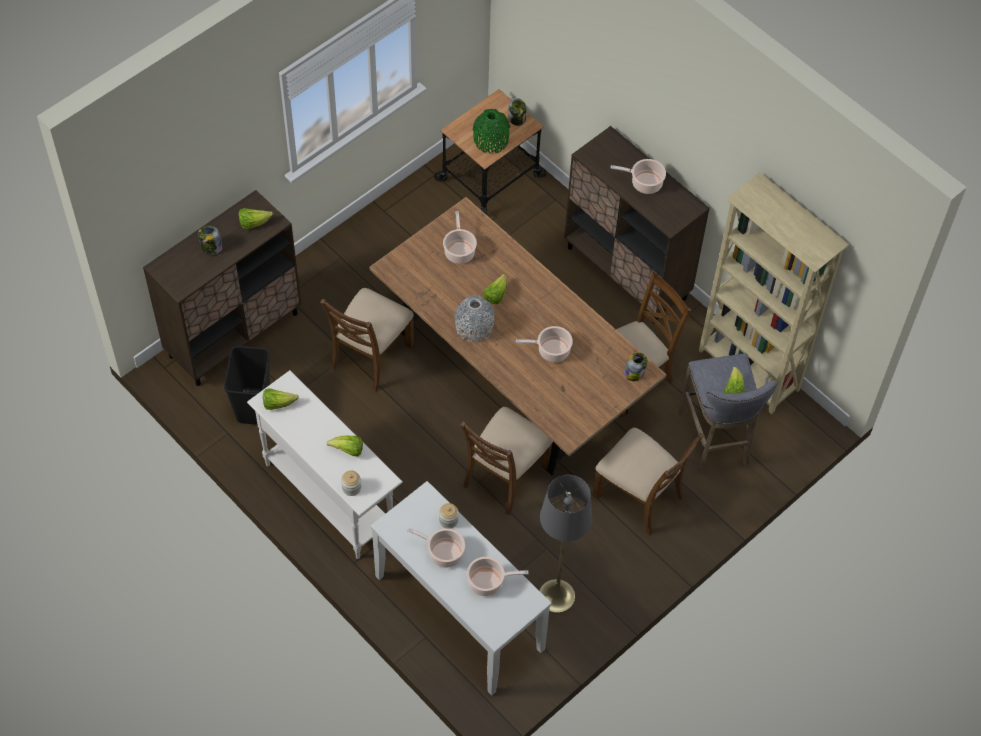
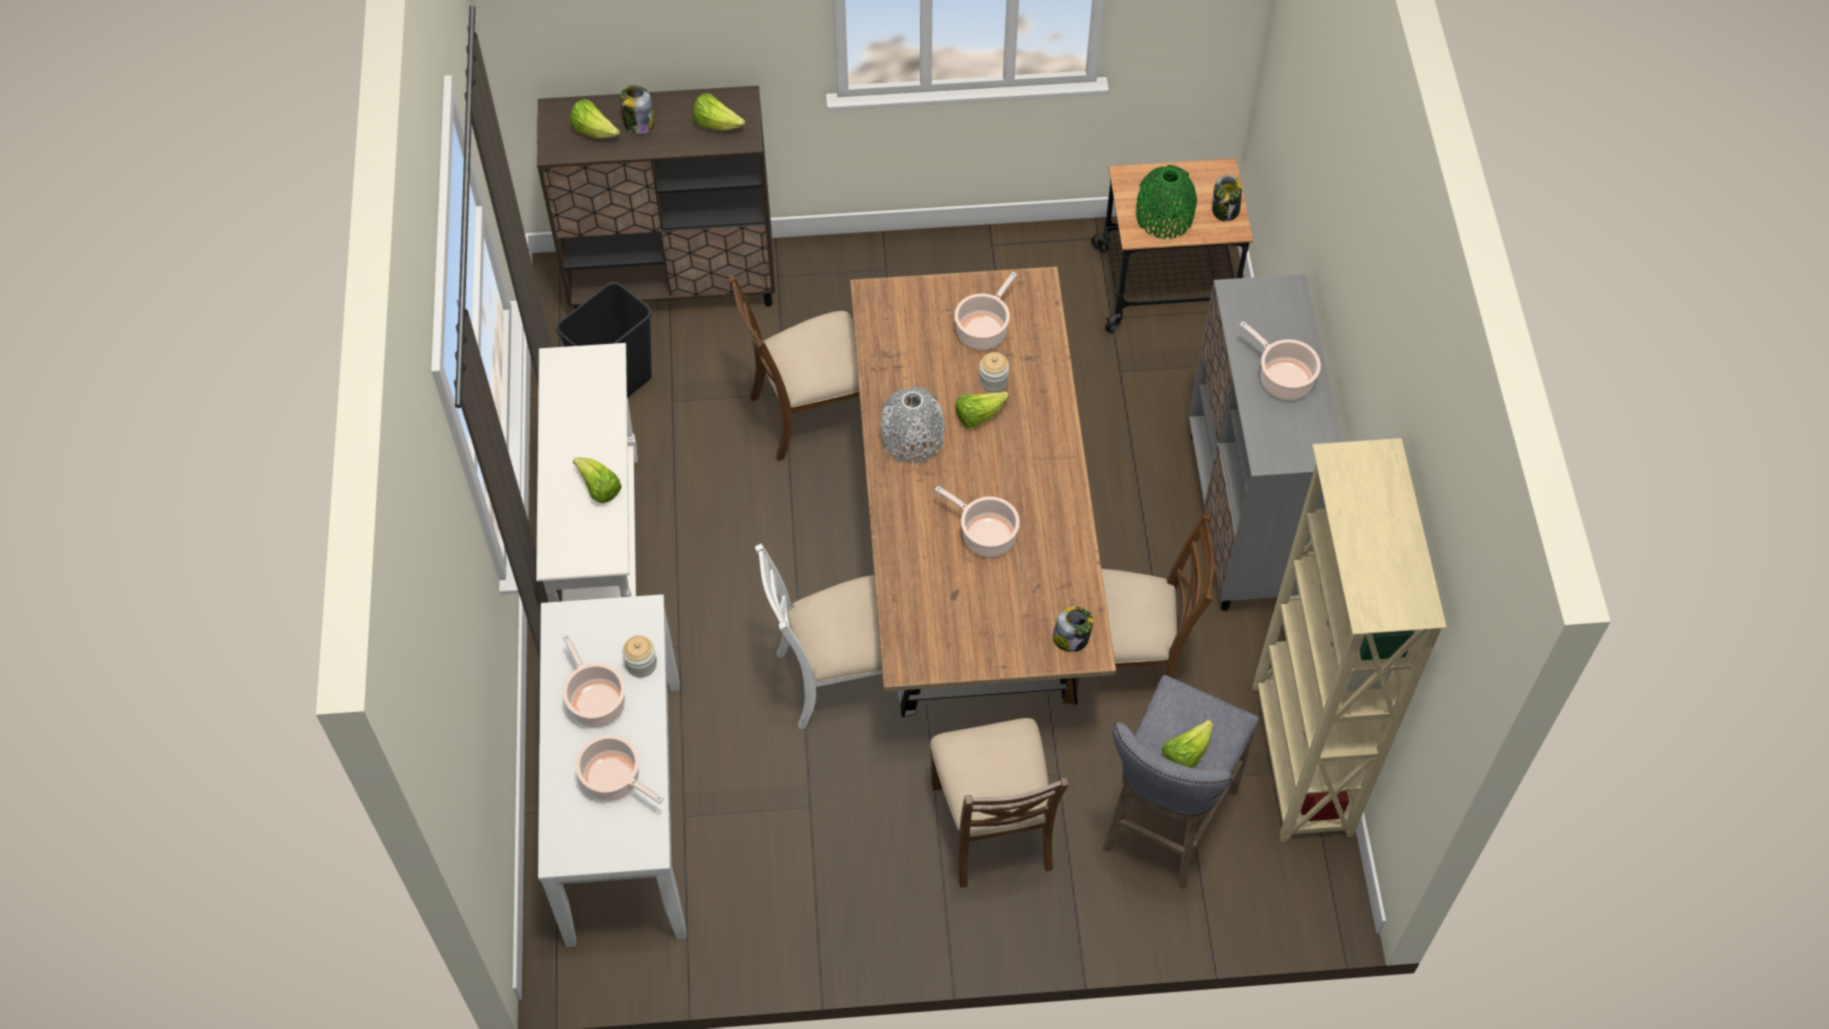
camera: 40 degrees right, 0 degrees up
(278, 403) = (571, 374): lettuce -> lettuce (594, 131)
(351, 487) = (558, 538): jar -> jar (993, 381)
(505, 476) = (841, 676): brown chair -> white chair
(556, 596) = (764, 879): grey floor lamp -> none
(627, 273) = (1243, 519): brown cabinet -> grey cabinet

